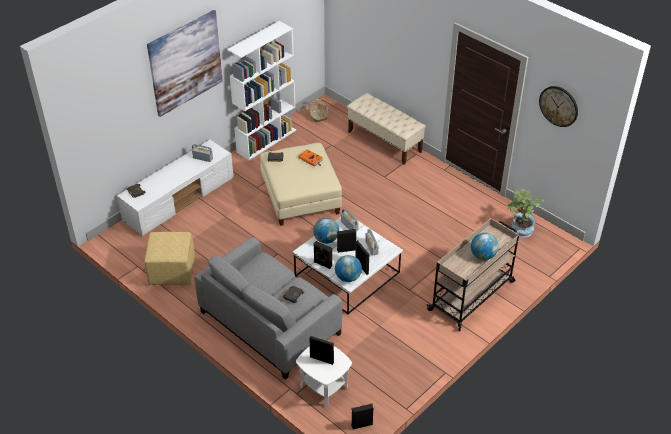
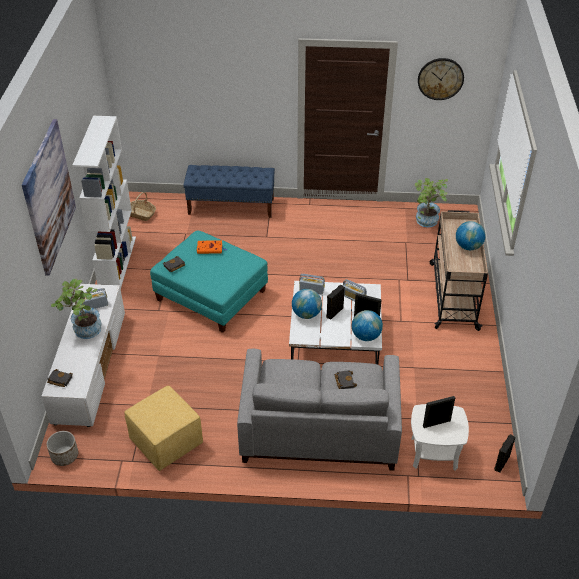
camera: 40 degrees left, 0 degrees up
(111, 243) = (64, 455): none -> planter
(179, 171) = (84, 331): none -> potted plant
(300, 196) = (211, 295): beige ottoman -> turquoise ottoman
(322, 264) = (330, 338): black speaker -> none
(385, 142) = (231, 206): beige bench -> blue bench

